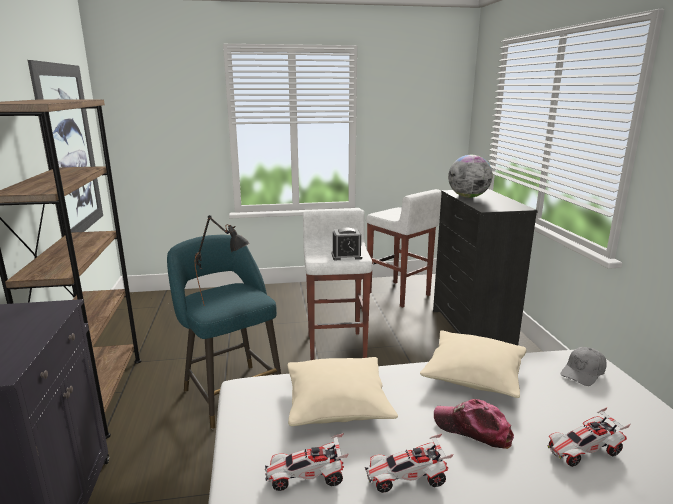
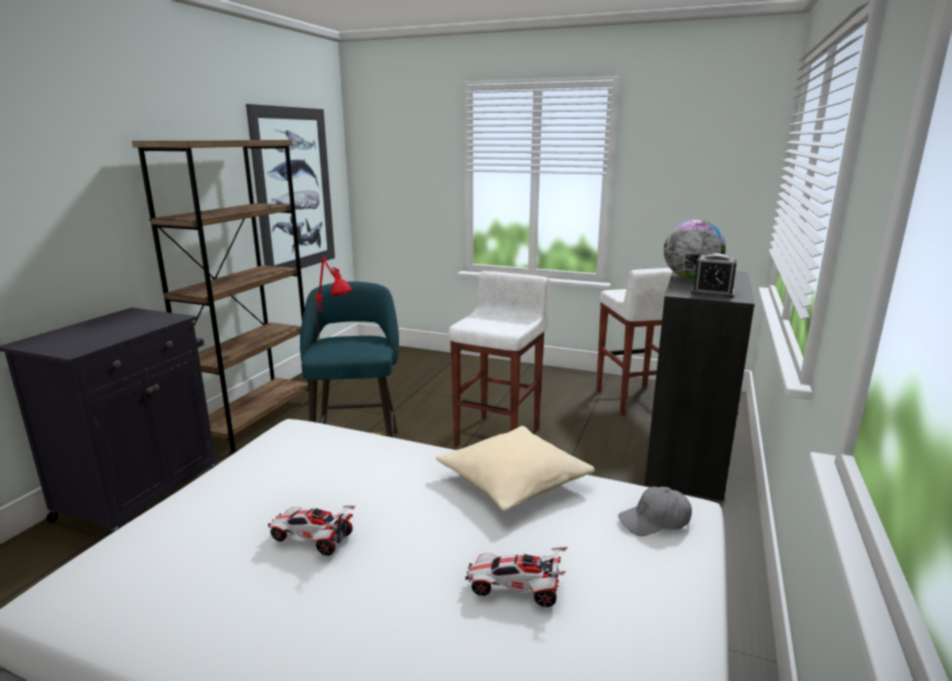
camera: 30 degrees right, 0 degrees up
(226, 306) = (336, 352): black table lamp -> red table lamp
(307, 477) = (243, 507): toy car -> none
(337, 404) = (345, 463): beige pillow -> none
(346, 256) = (499, 327): alarm clock -> alarm clock (712, 293)
(473, 429) = (430, 525): cap -> none

